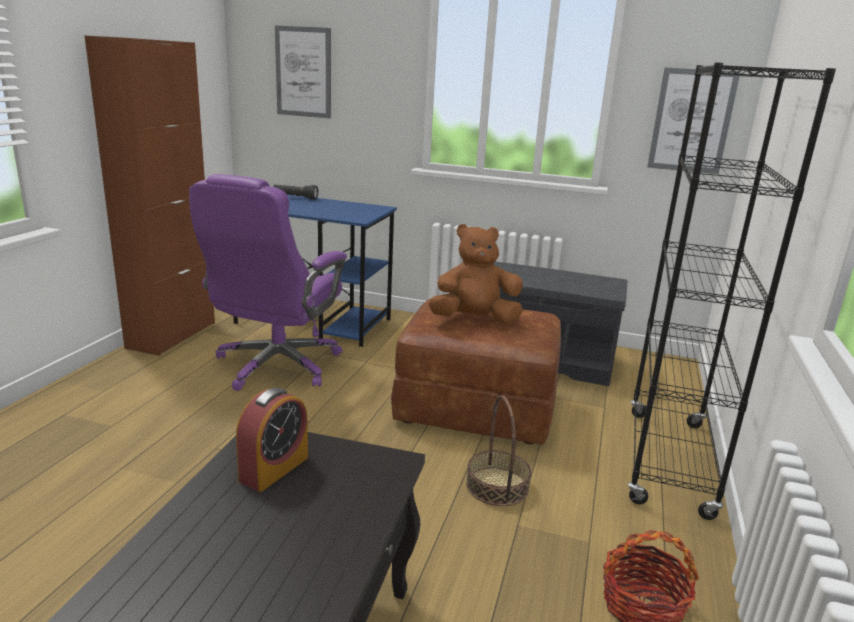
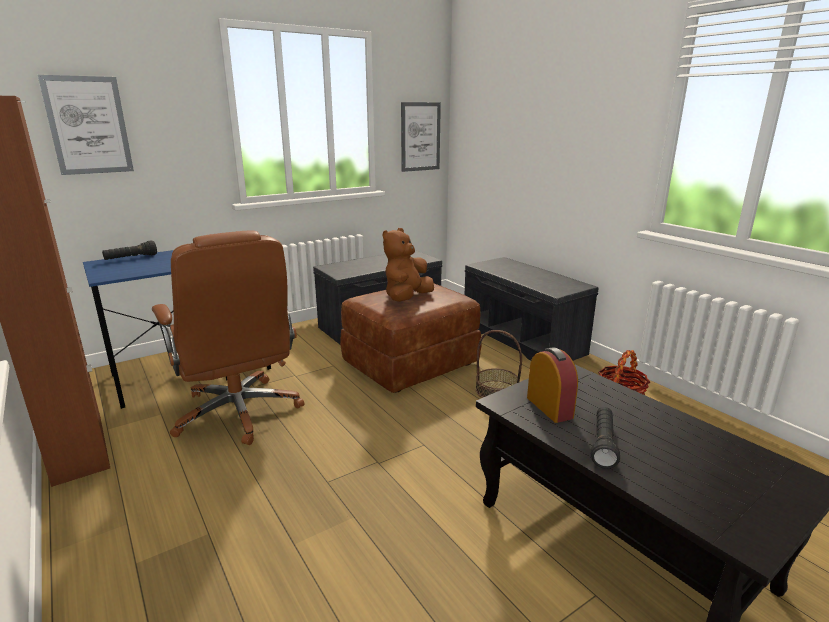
camera: 50 degrees left, 0 degrees up
(207, 526) = (603, 445): none -> black flashlight
(276, 365) = (239, 413): purple office chair -> brown office chair
(668, 462) = (523, 339): black bookcase -> grey bench

